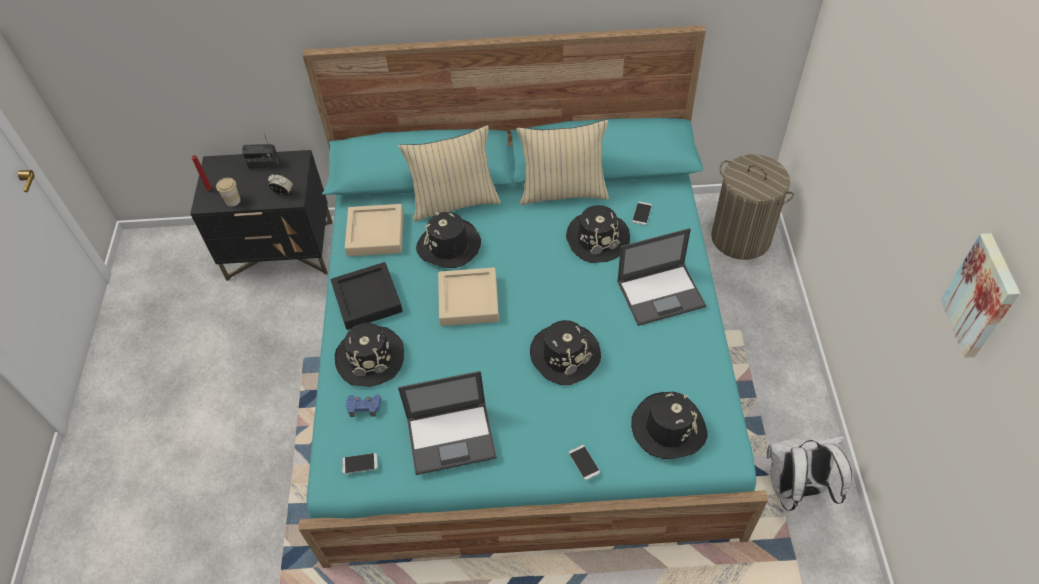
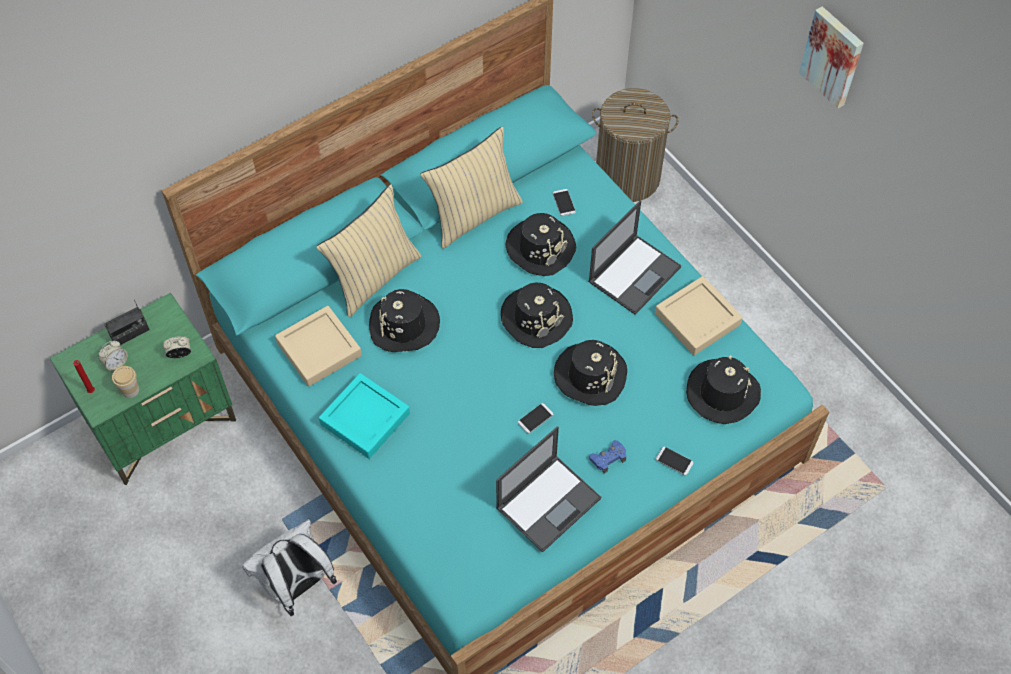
camera: 35 degrees left, 5 degrees up
(239, 179) = (116, 363): none -> alarm clock
(281, 250) = (162, 421): black nightstand -> green nightstand
(359, 463) = (482, 572): phone -> phone (535, 418)
(364, 407) = (447, 520): blue game controller -> blue game controller (608, 458)
(367, 299) = (365, 419): black tray -> turquoise tray
(370, 357) = (415, 472): black hat -> black hat (536, 317)
(468, 300) = (465, 369): beige tray -> beige tray (697, 319)
(795, 489) = (818, 393): white backpack -> white backpack (297, 586)
(982, 296) = (952, 165): picture -> picture (833, 56)

